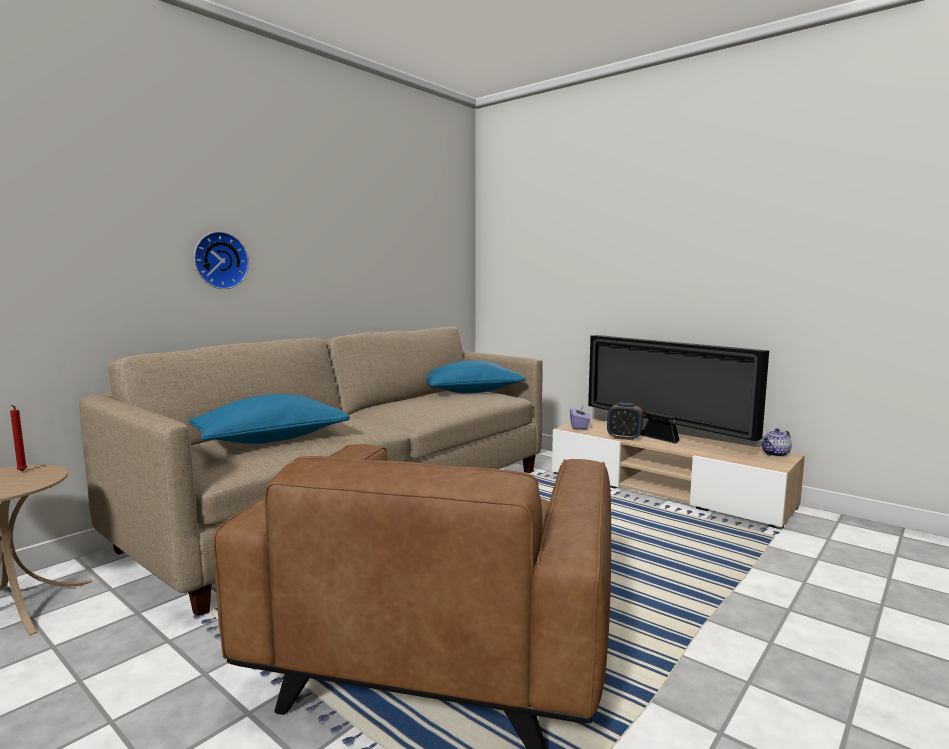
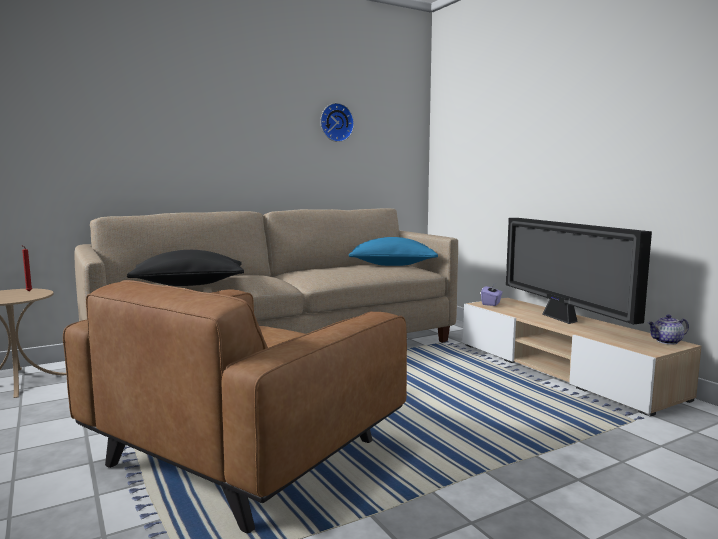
camera: 20 degrees right, 0 degrees up
(219, 260) = (183, 149): wall clock -> wall clock (336, 122)
(271, 439) = (189, 284): blue pillow -> black pillow
(624, 437) = (523, 315): alarm clock -> none

